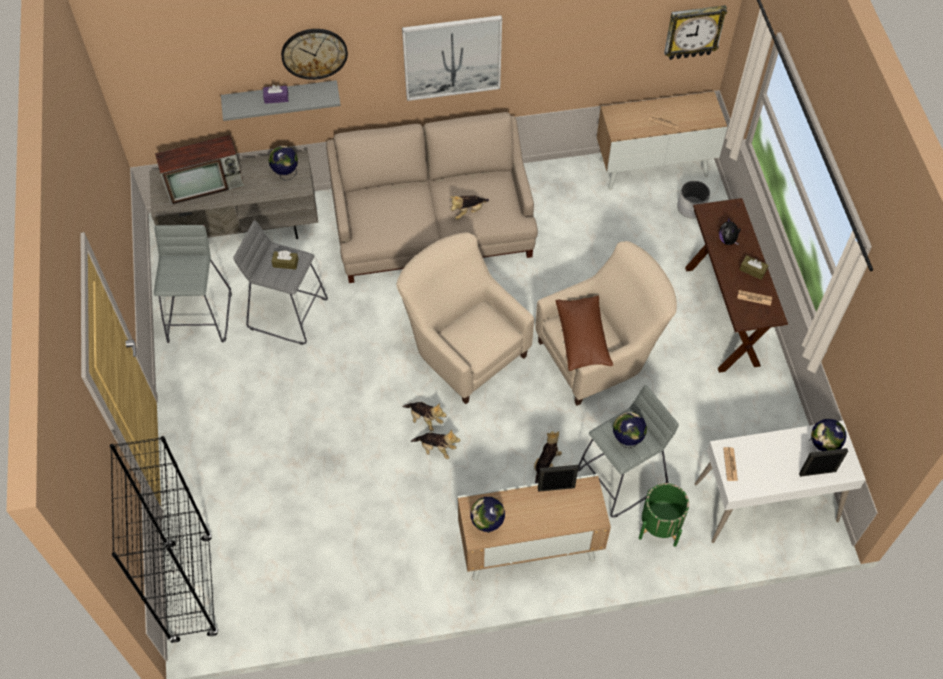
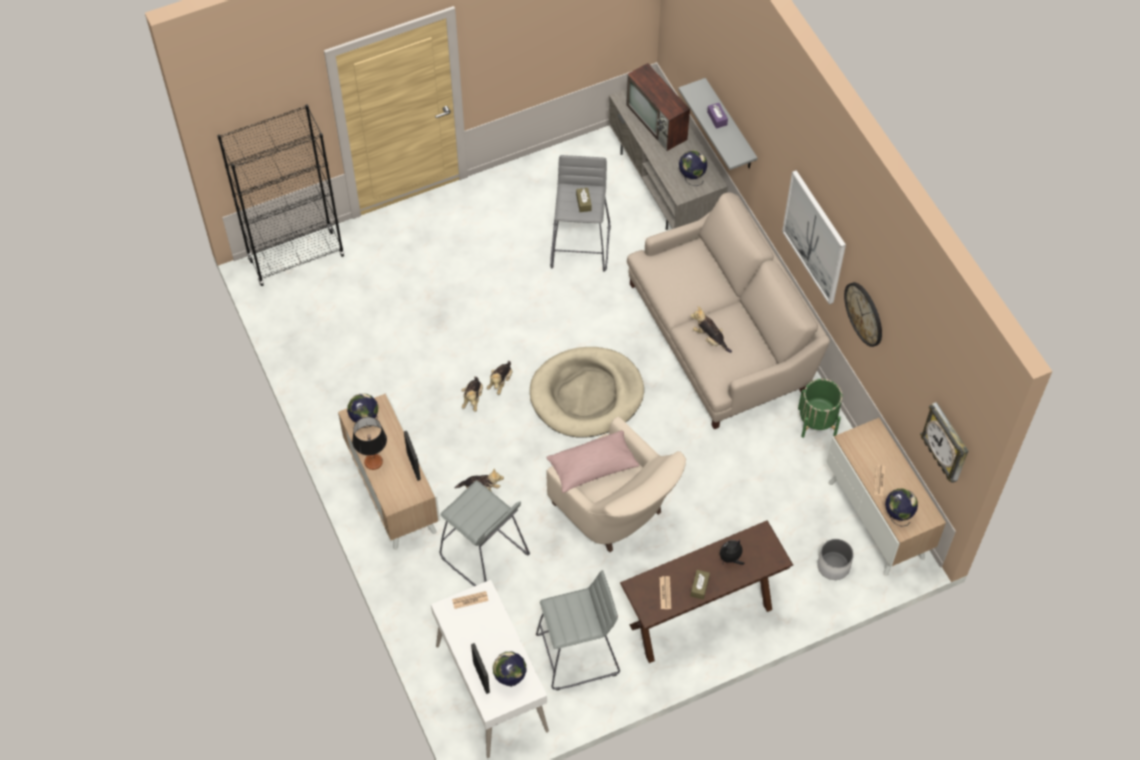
camera: 75 degrees right, 0 degrees up
(200, 316) = (555, 182): grey stool -> grey stool (578, 654)
(314, 53) = (752, 119): wall clock -> wall clock (864, 313)
(463, 348) = (586, 395): beige armchair -> beige dog bed
(541, 526) = (373, 462): none -> table lamp
(582, 339) = (592, 467): brown pillow -> pink pillow
(626, 440) = (474, 511): globe -> globe (897, 515)
(660, 525) = (443, 598): green planter -> green planter (817, 421)

